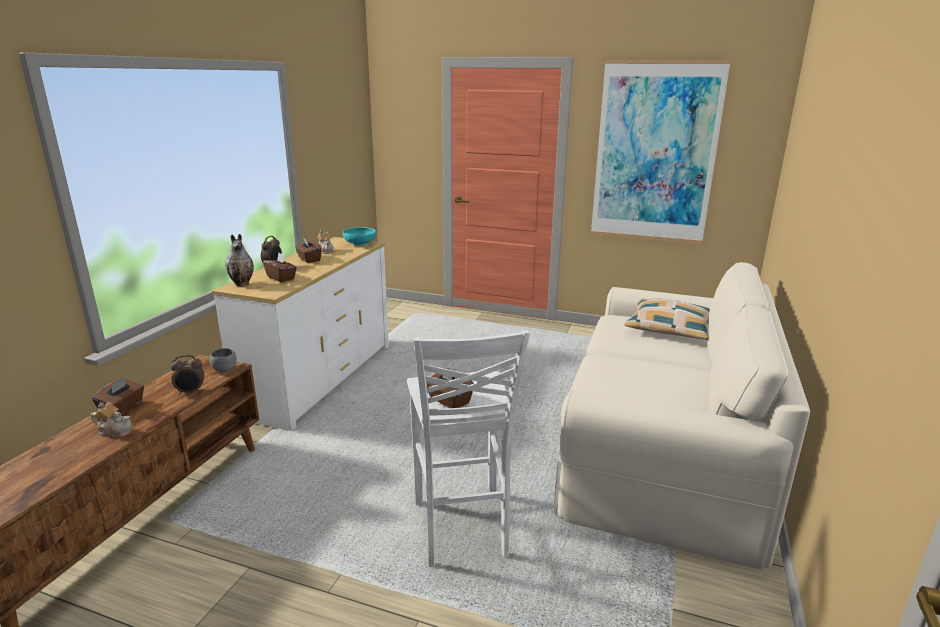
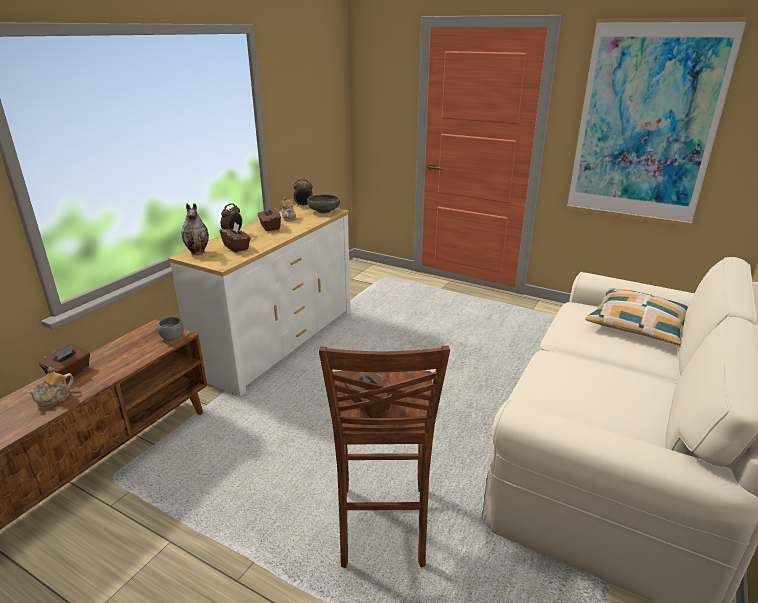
camera: 10 degrees right, 5 degrees up
(115, 431) = (55, 398): teapot -> teapot turned 105 degrees clockwise
(190, 392) = (134, 360): alarm clock -> alarm clock (304, 206)
(359, 244) = (324, 211): turquoise bowl -> grey bowl
(461, 530) = (382, 528): white stool -> brown stool

